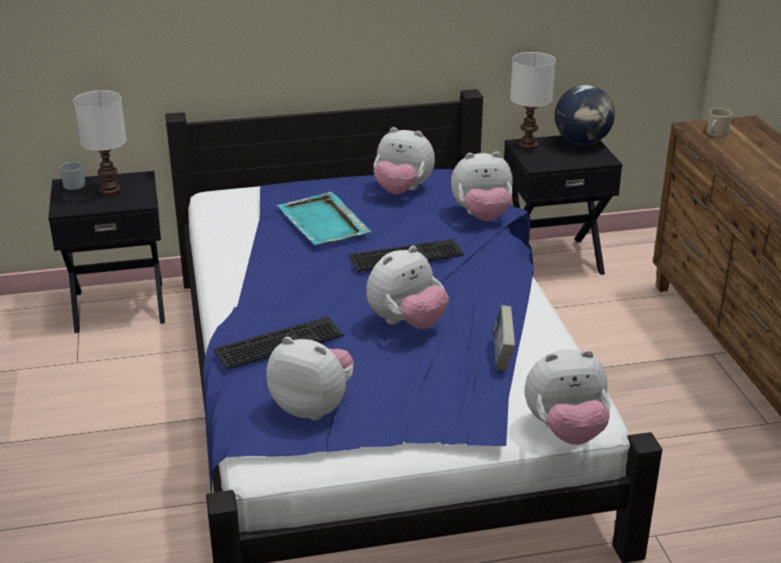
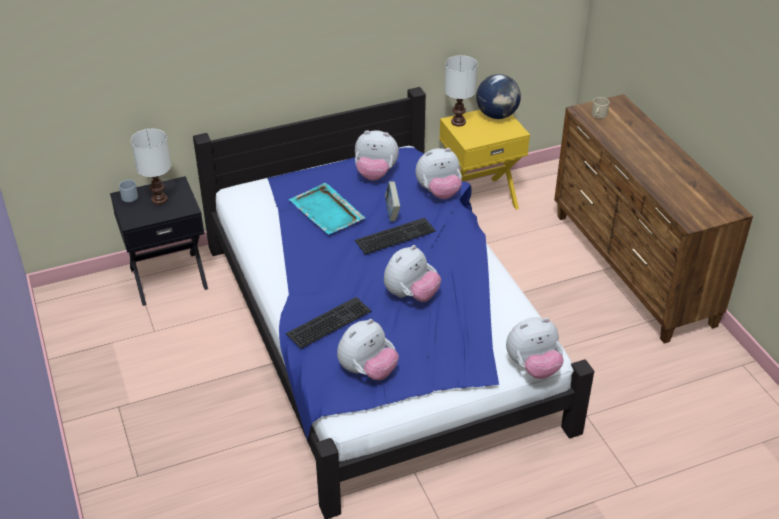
camera: 10 degrees left, 10 degrees up
(313, 407) = (367, 371): plush toy -> plush toy turned 120 degrees clockwise
(502, 357) = (481, 315): book -> book (392, 212)
(552, 259) = (479, 199): black nightstand -> yellow nightstand

